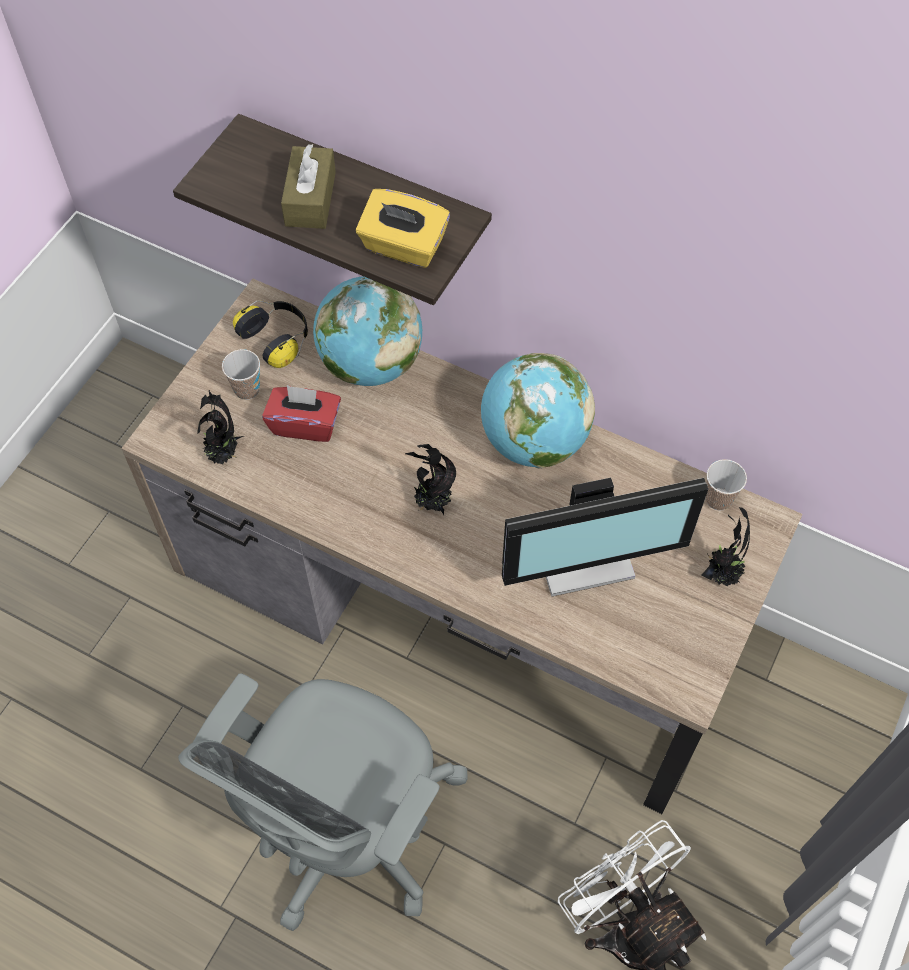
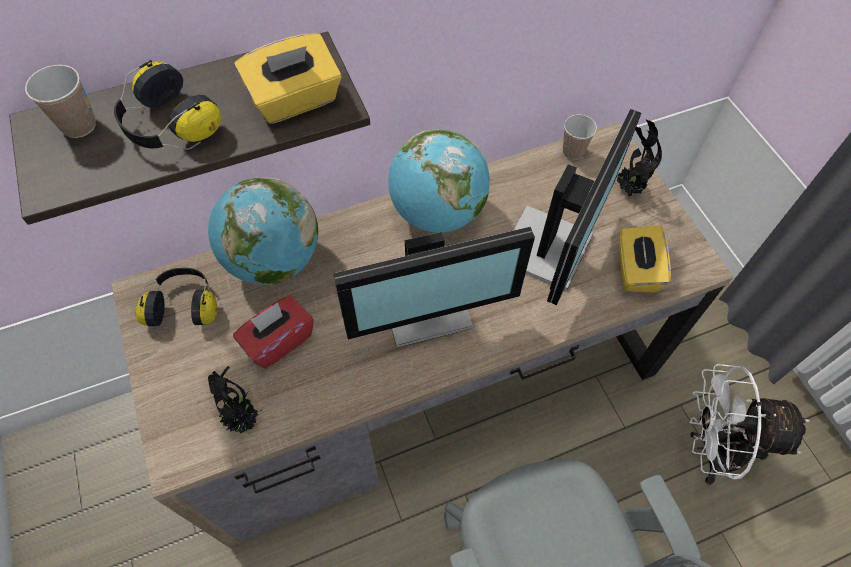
camera: 50 degrees left, 0 degrees up
(247, 389) = (204, 358): cup -> cup (79, 126)
(310, 199) = (169, 126): brown tissue box -> headphones
(431, 503) = (427, 308): potted plant -> monitor
(629, 639) = (635, 270): none -> yellow tissue box

